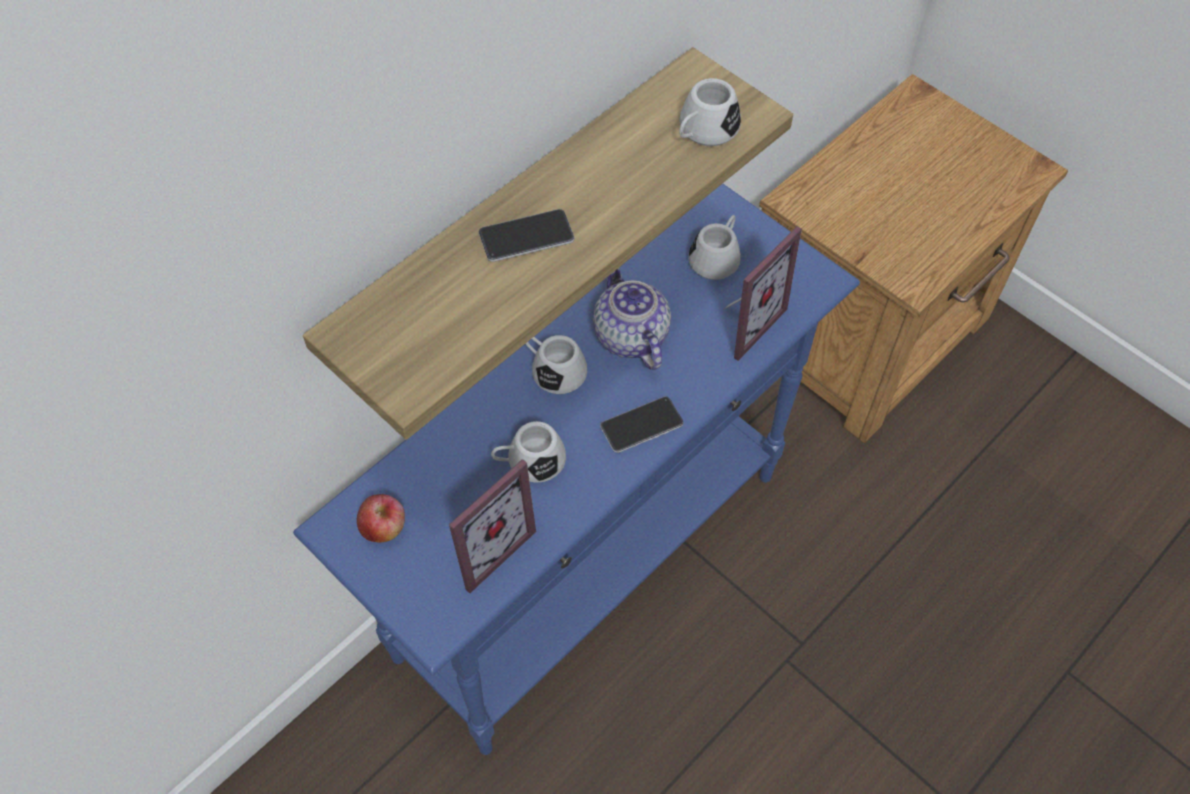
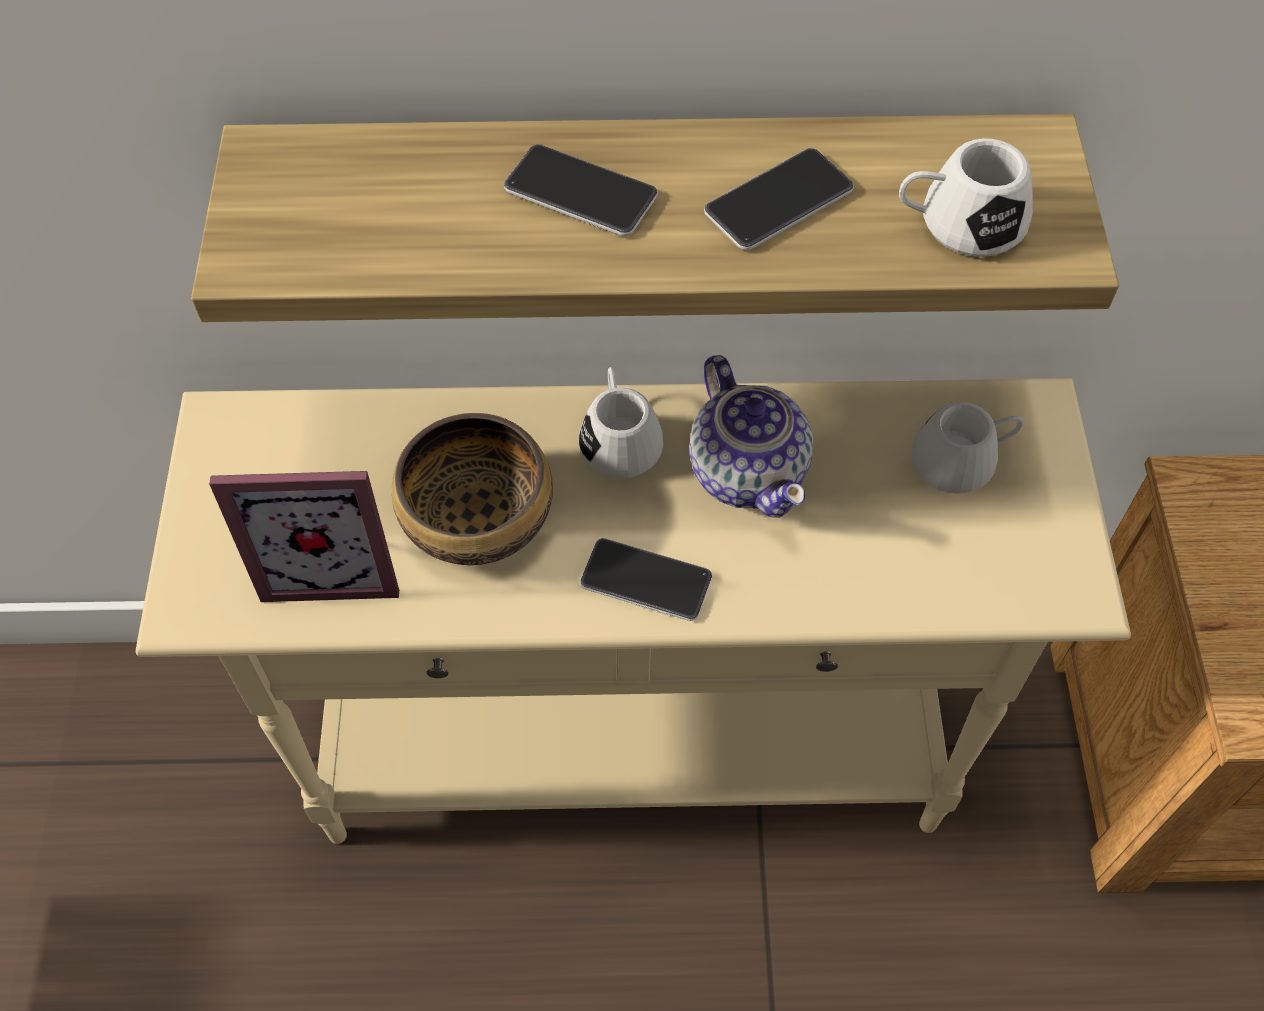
camera: 45 degrees right, 0 degrees up
(384, 528) = (261, 460): apple -> none
(529, 461) = (479, 516): white mug -> bowl
(592, 564) = (634, 747): blue console table -> beige console table
(618, 176) = (778, 201): none -> phone
(630, 337) = (748, 470): teapot -> teapot turned 135 degrees clockwise
(743, 322) = (908, 562): picture frame -> none

